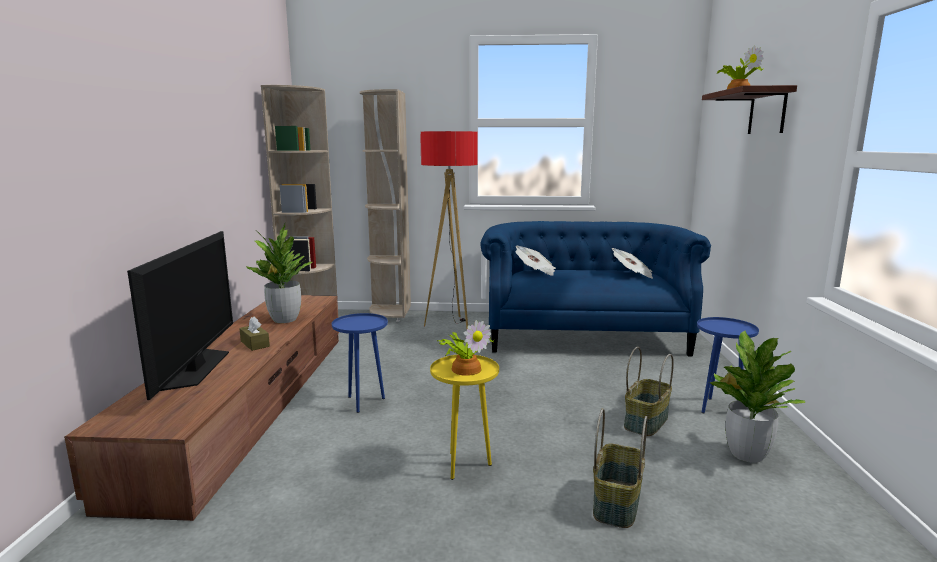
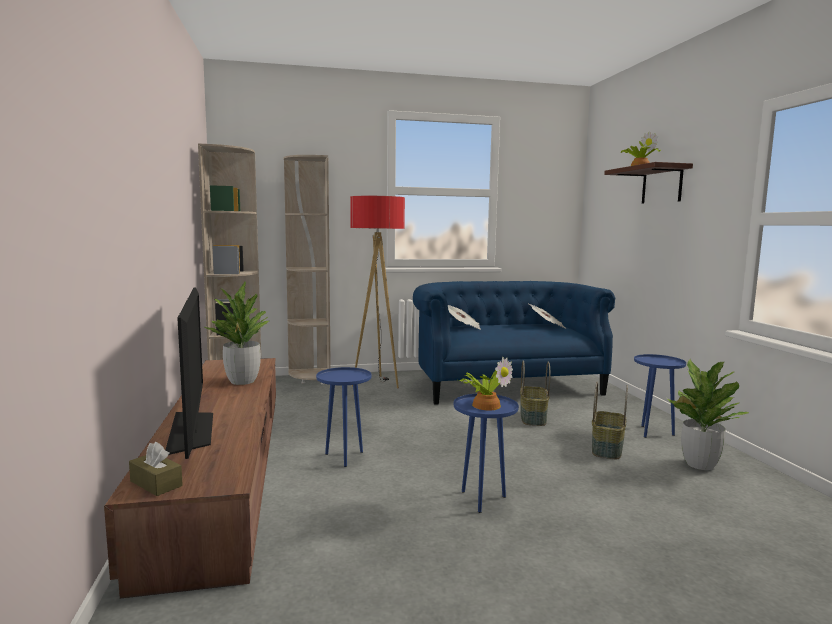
camera: 15 degrees left, 5 degrees down
(255, 344) = (233, 404): brown tissue box -> brown tissue box (156, 483)
(464, 465) = (482, 499): yellow side table -> blue side table
(615, 502) = (629, 512): basket -> basket (532, 418)

